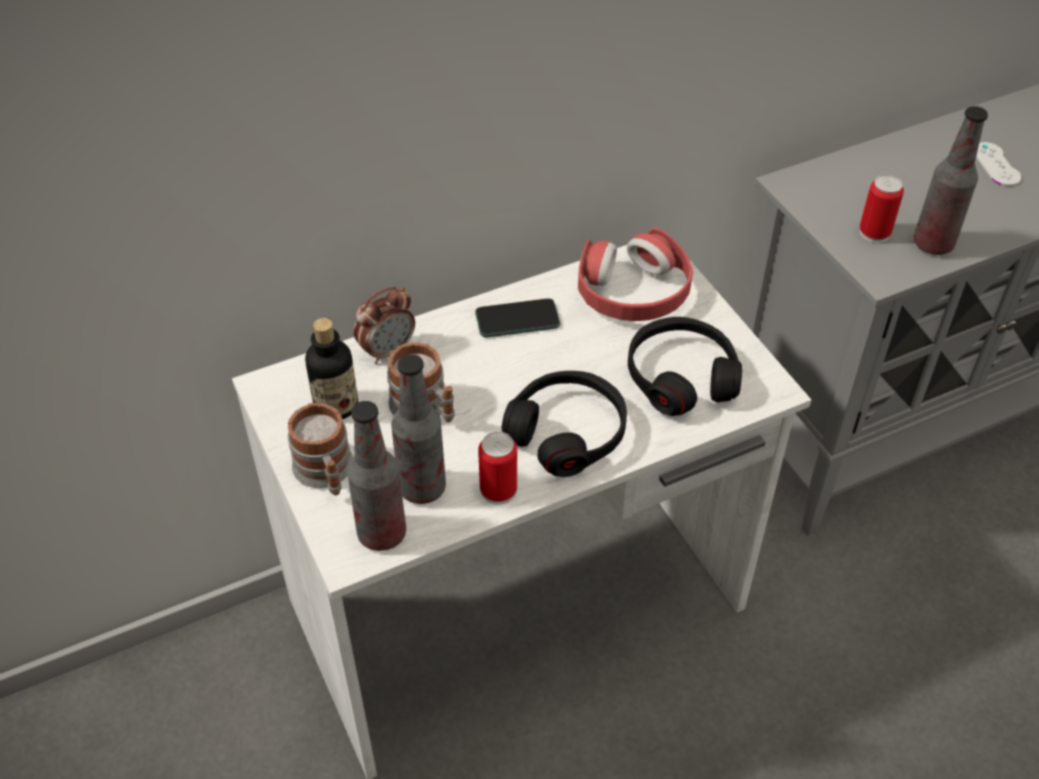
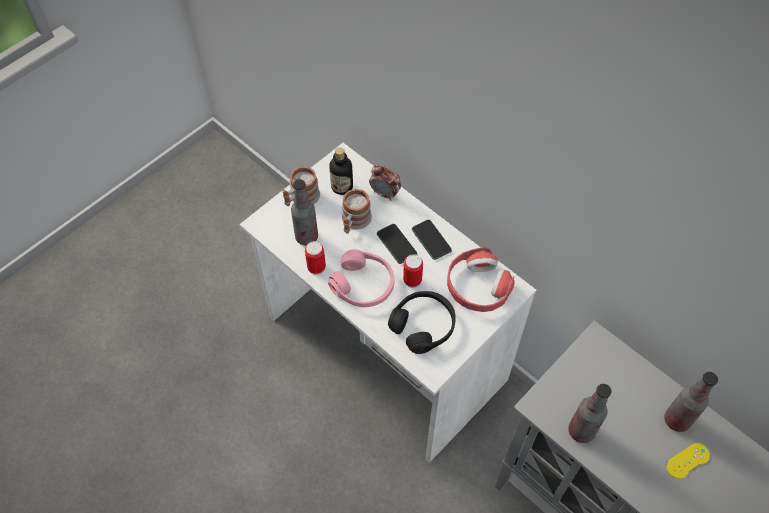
camera: 70 degrees right, 10 degrees up
(382, 533) = (275, 231): bottle -> bottle (677, 420)
(503, 365) = (396, 244): none -> phone
(567, 432) = (363, 285): black headphones -> pink headphones
(874, 233) = (574, 395): can -> can (412, 280)
(996, 164) = (687, 461): white game controller -> yellow game controller

